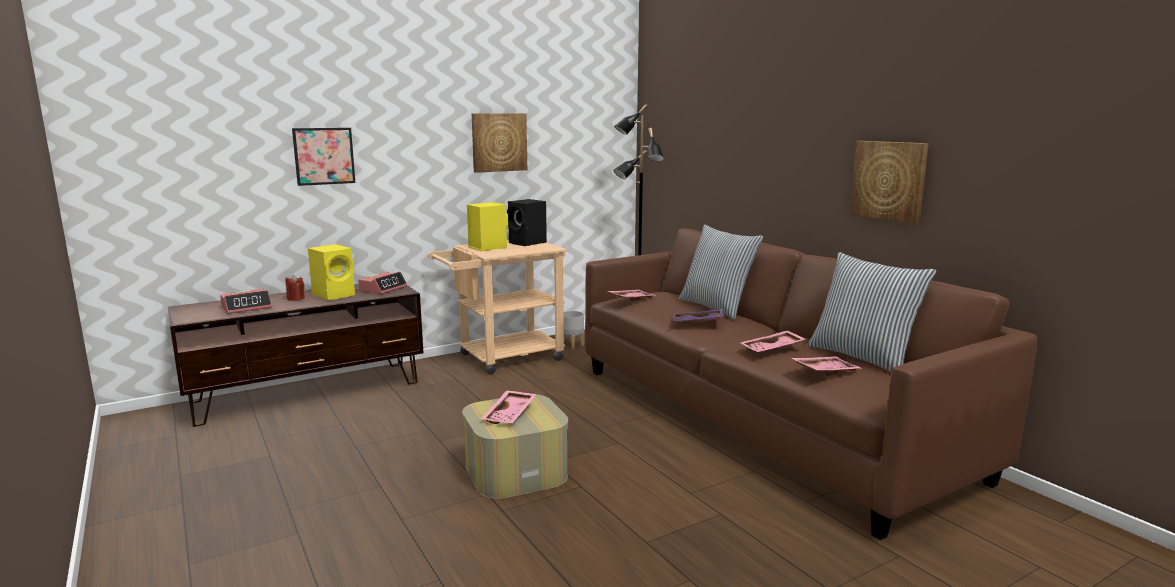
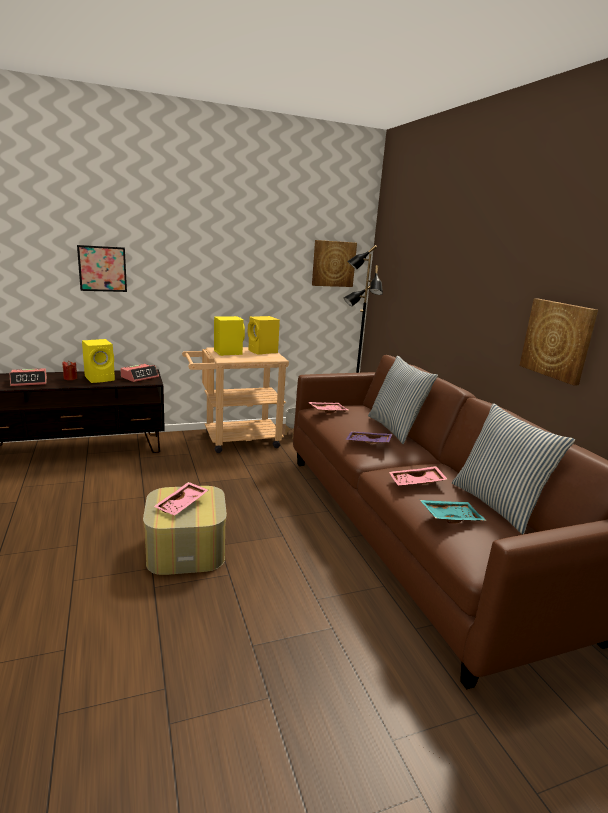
camera: 10 degrees right, 5 degrees up
(499, 142) = (249, 267): picture -> picture (333, 263)
(528, 243) = (263, 352): black speaker -> yellow speaker
(824, 371) = (450, 517): pink tray -> turquoise tray

